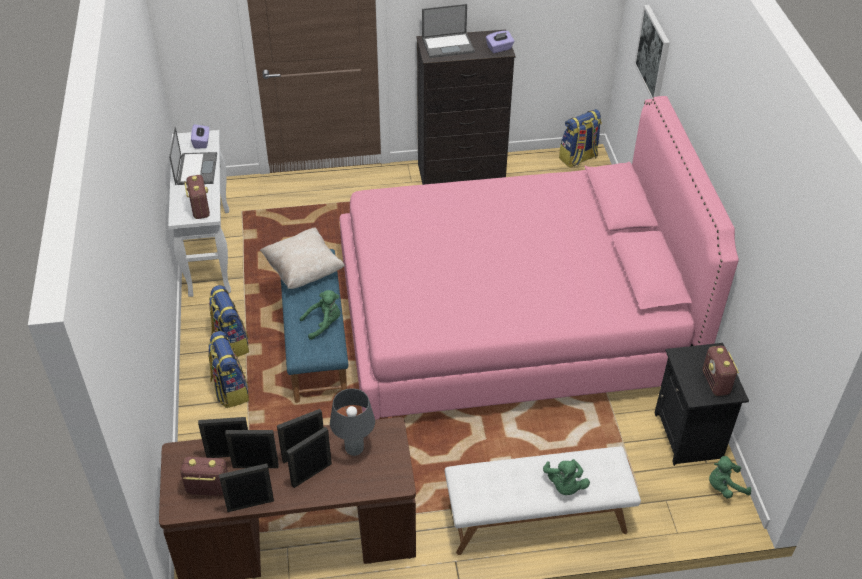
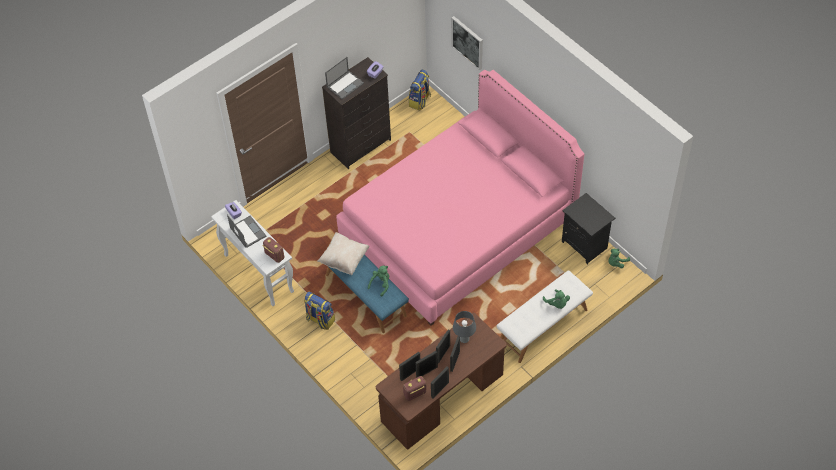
camera: 30 degrees left, 10 degrees up
(230, 389) = (343, 345): backpack -> none
(716, 383) = (596, 216): radio -> none

